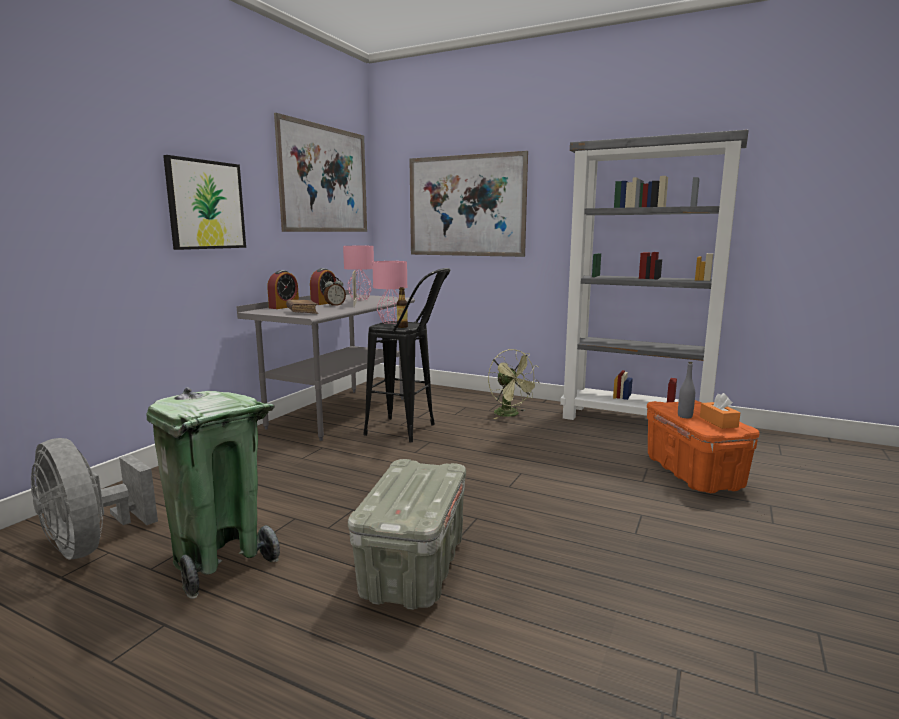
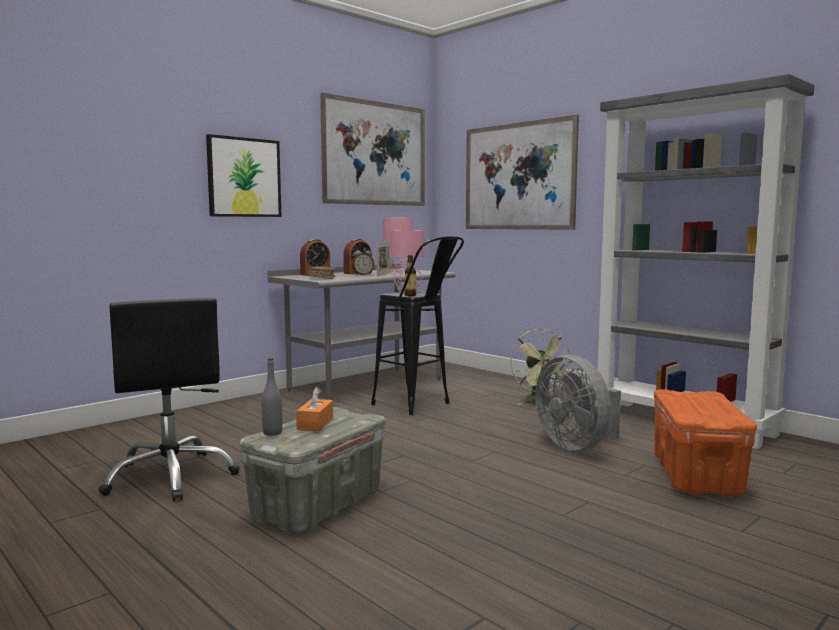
camera: 20 degrees right, 5 degrees down
(91, 544) = (92, 453): grey fan -> grey fan (577, 446)
(219, 560) = (171, 477): green trash can -> black office chair
(685, 416) = (678, 404): grey bottle -> grey bottle (272, 433)
(718, 422) = (712, 412): orange tissue box -> orange tissue box (315, 424)

